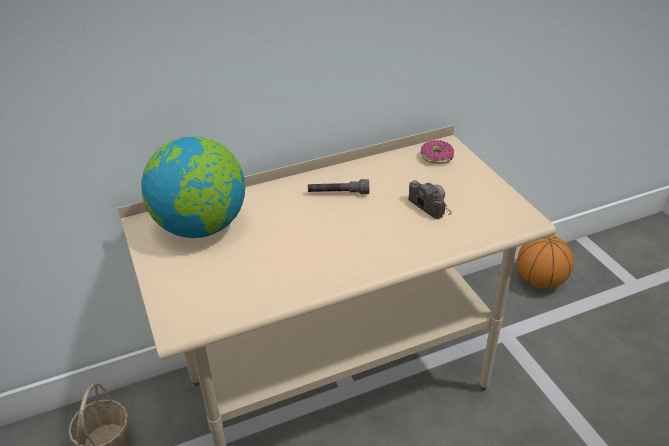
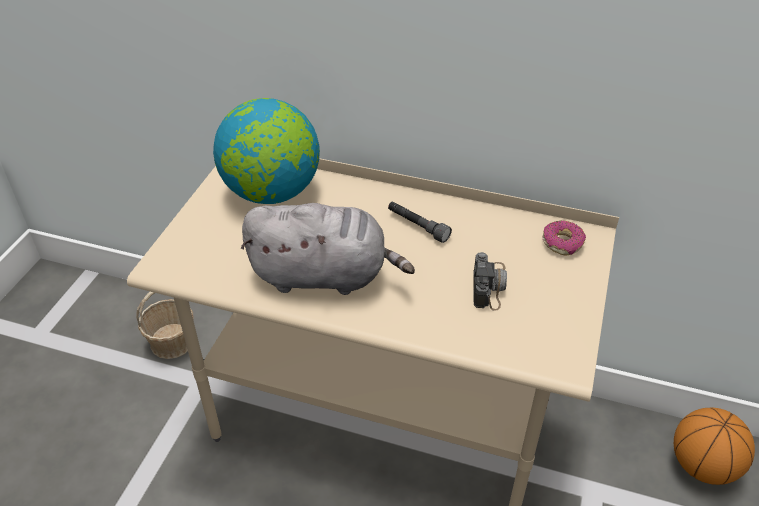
camera: 40 degrees right, 5 degrees up
(318, 257) = (324, 276): none -> grey plush toy

